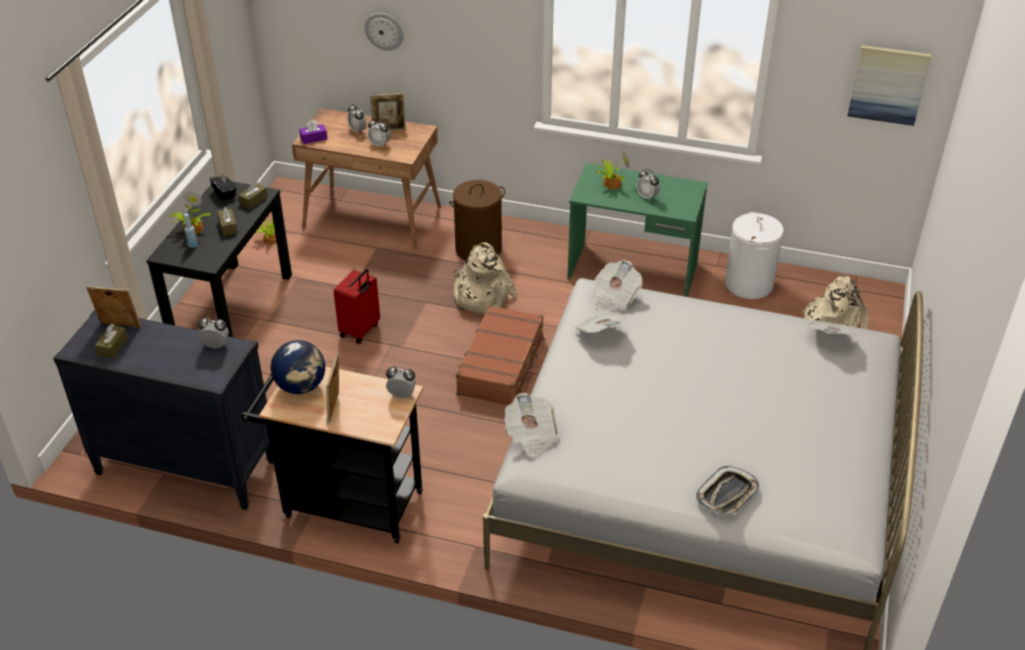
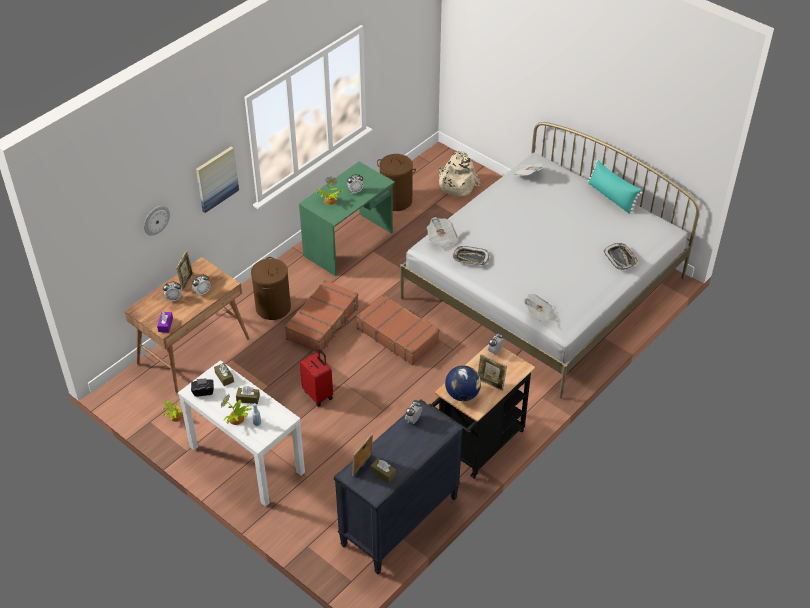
camera: 65 degrees left, 5 degrees up
(232, 309) = (246, 459): black console table -> white console table
(480, 296) = (323, 323): beige backpack -> brown suitcase
(599, 332) = (470, 258): newspaper -> tray
(749, 284) = (396, 201): white laundry basket -> brown laundry basket
(869, 446) = (611, 197): none -> turquoise pillow
(888, 84) = (414, 40): picture -> picture (216, 179)

